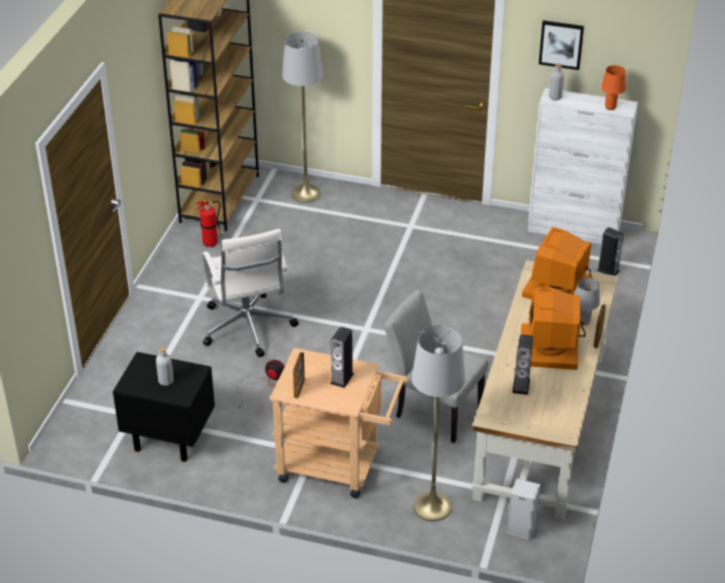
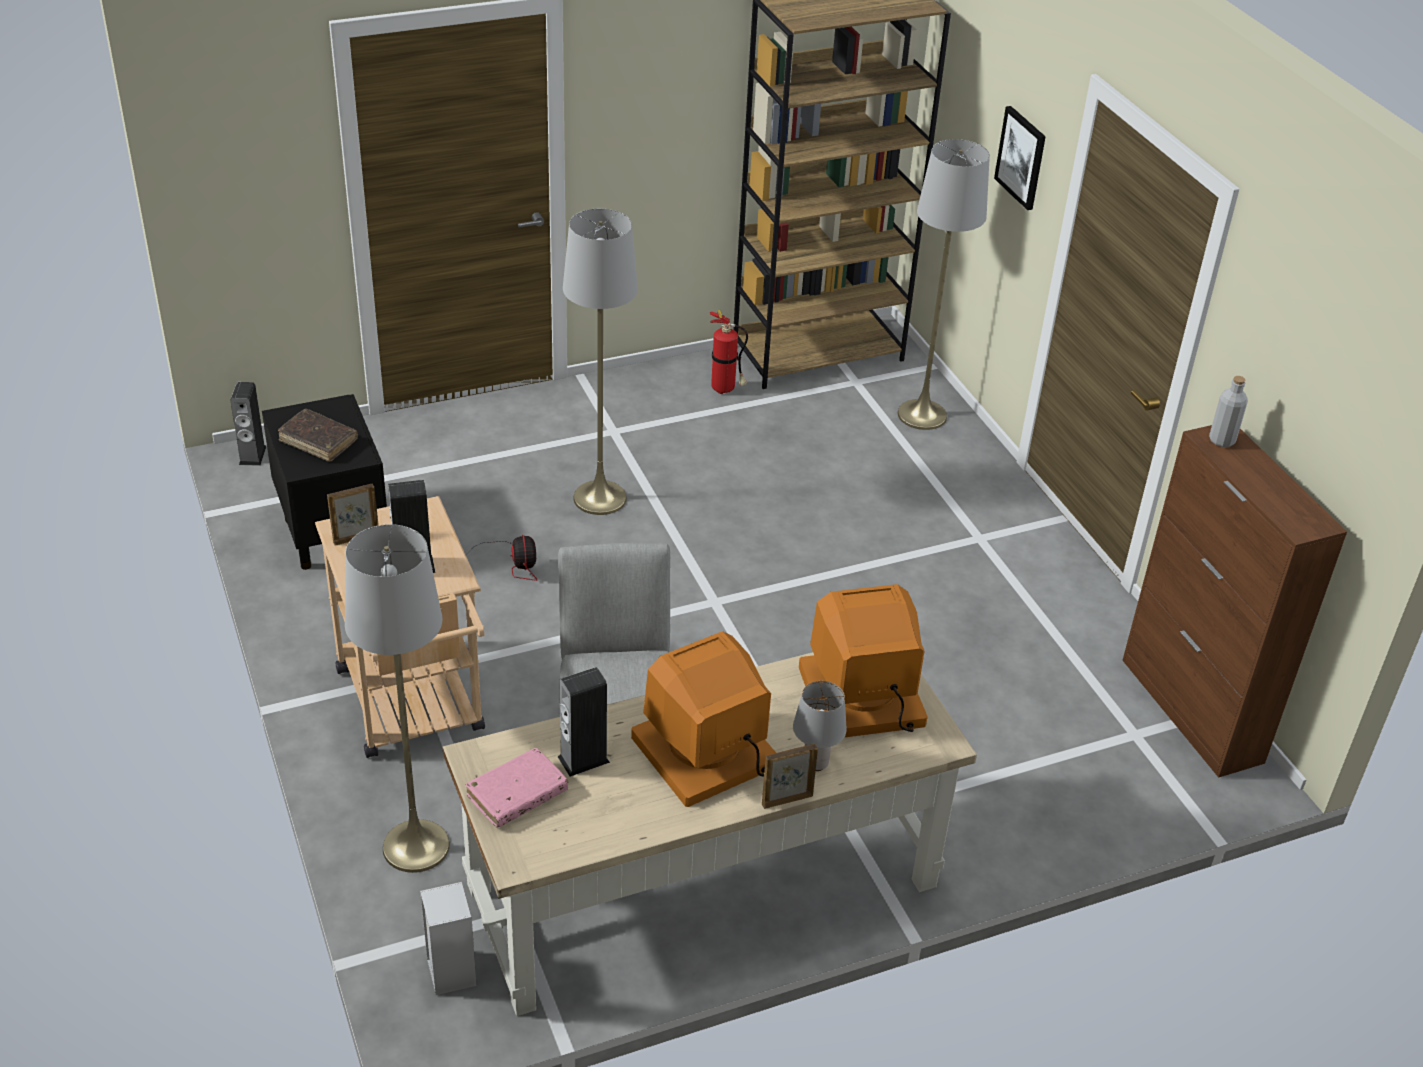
camera: 50 degrees right, 0 degrees up
(166, 381) = (318, 441): grey bottle -> brown book
(248, 328) = (599, 498): white office chair -> grey floor lamp
(525, 415) = (517, 795): none -> pink book
(561, 44) = (1278, 351): picture -> picture (1021, 157)
(574, 231) = (1191, 711): white cabinet -> brown cabinet
(608, 271) = (1147, 796): speaker -> speaker (252, 455)
(610, 107) = (1284, 507): orange table lamp -> none

